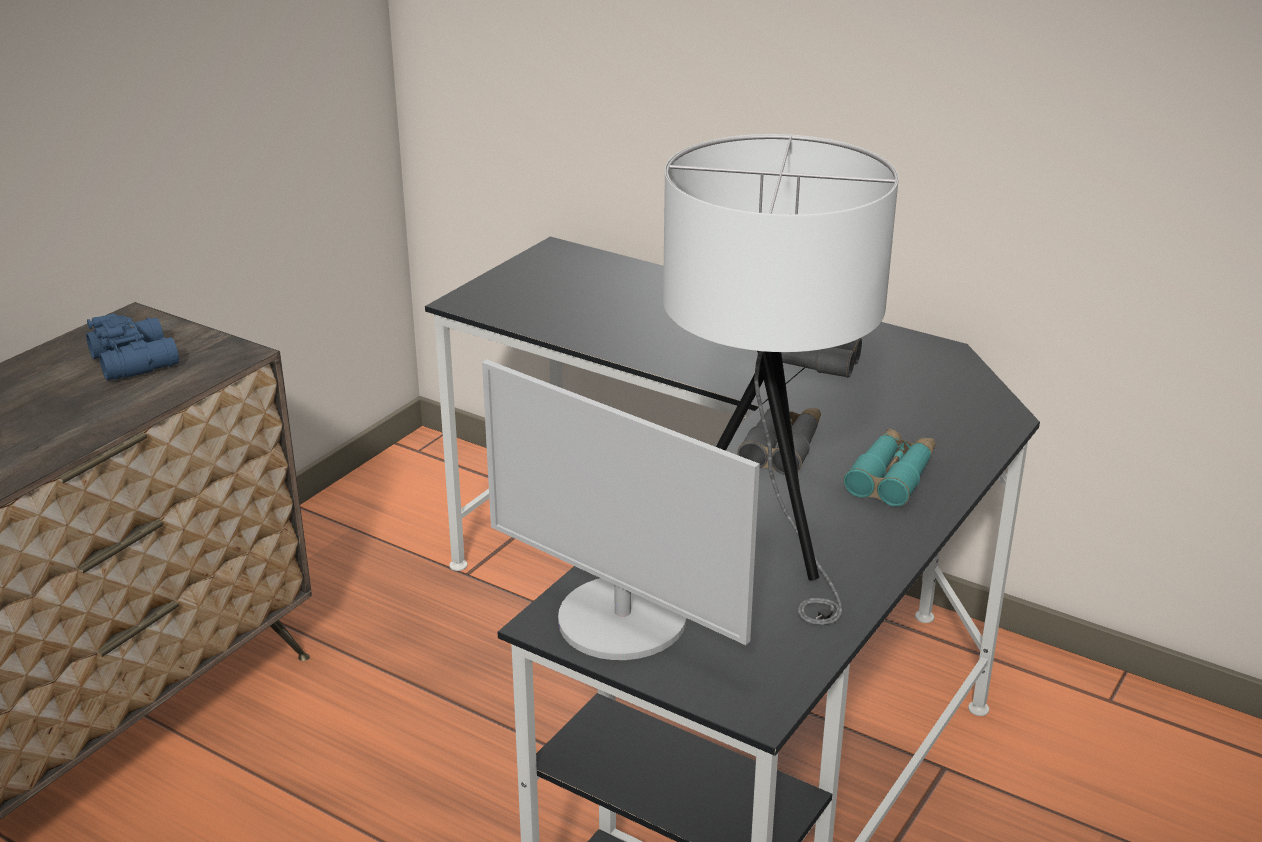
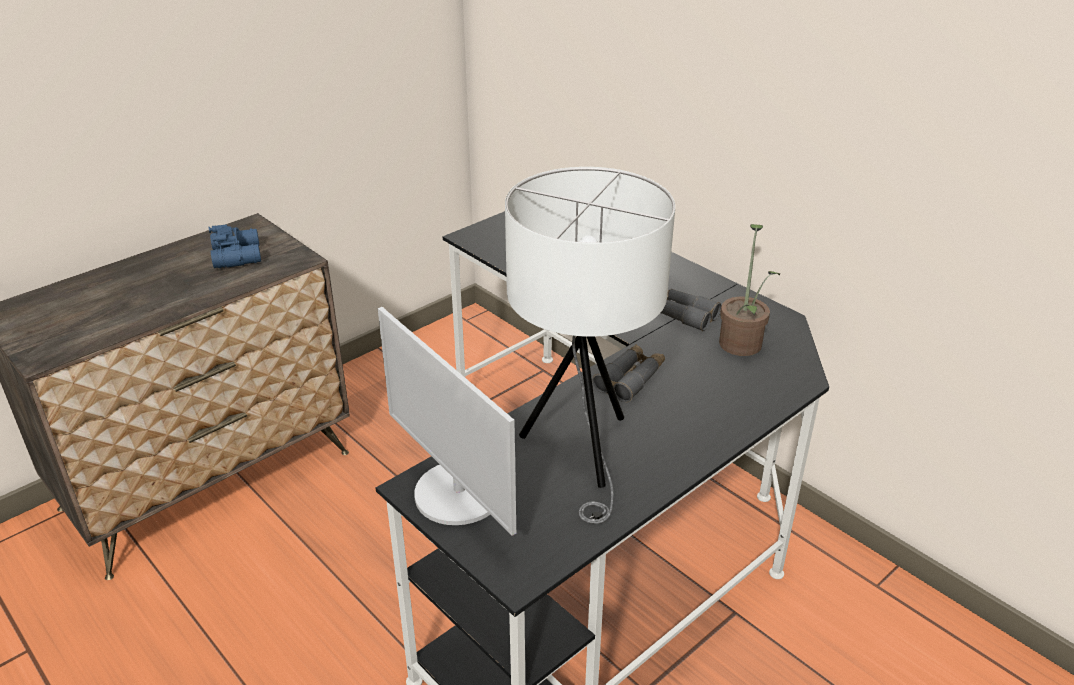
camera: 15 degrees right, 5 degrees up
(892, 476) = (697, 414): turquoise binoculars -> none
(904, 382) = (742, 340): none -> potted plant

